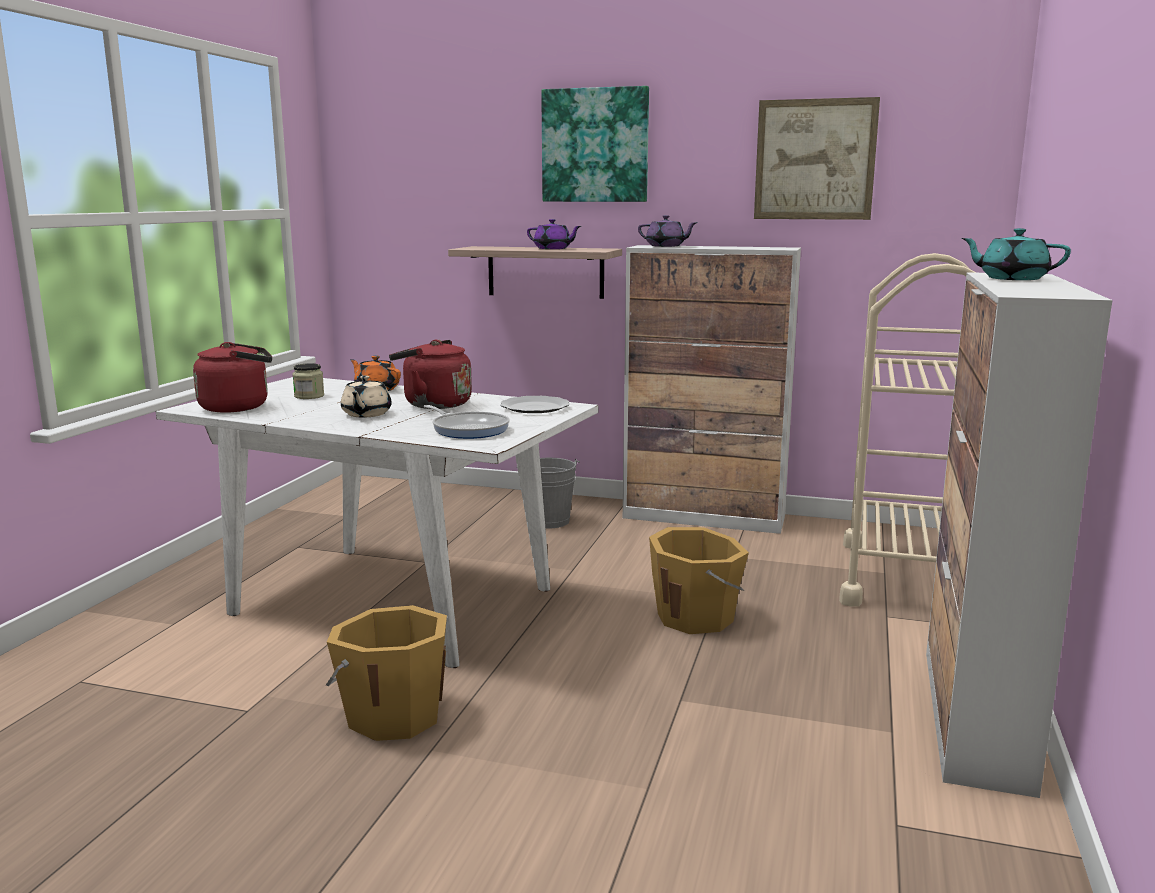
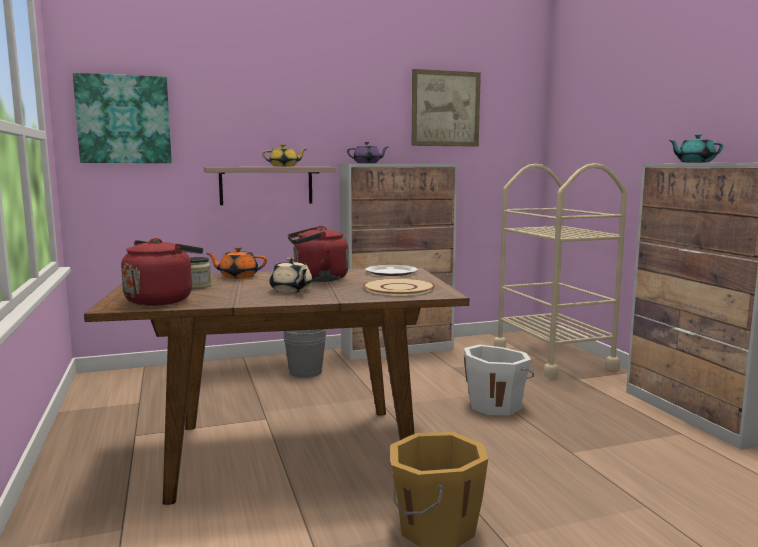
camera: 35 degrees left, 5 degrees down
(390, 601) = (288, 452): white dining table -> brown dining table
(468, 429) = (398, 288): frying pan -> beige plate
(553, 249) = (284, 166): purple teapot -> yellow teapot
(595, 145) = (302, 92): picture -> picture (124, 119)
(696, 617) = (495, 405): orange bucket -> white bucket

